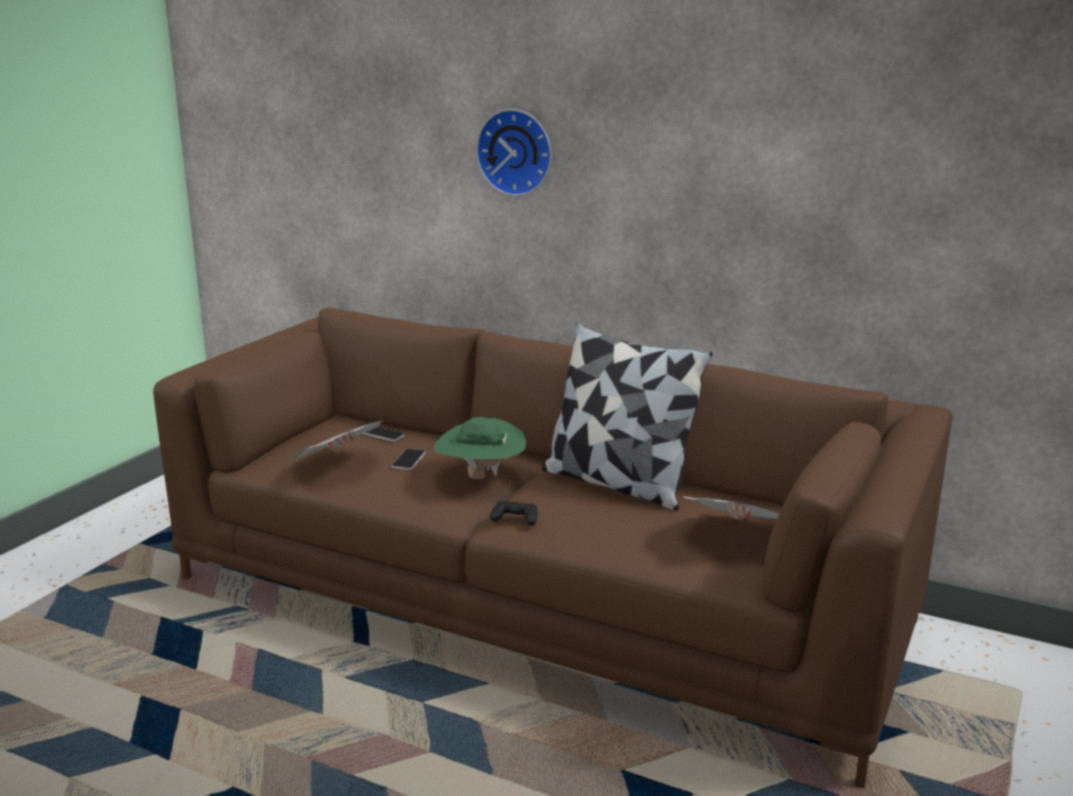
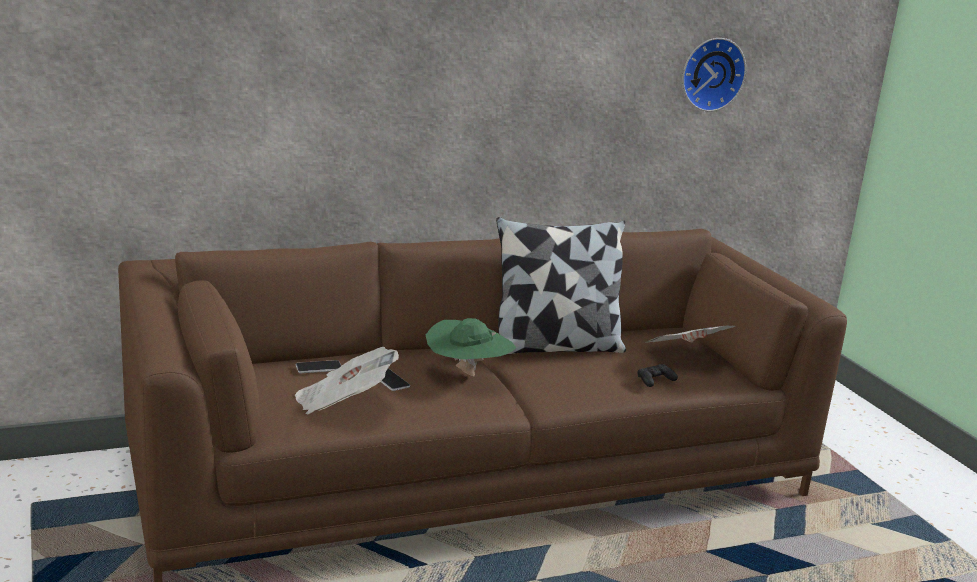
camera: 50 degrees left, 0 degrees up
(515, 518) = (553, 394): black game controller -> black game controller (655, 380)
(516, 152) = (362, 65): wall clock -> wall clock (711, 73)

